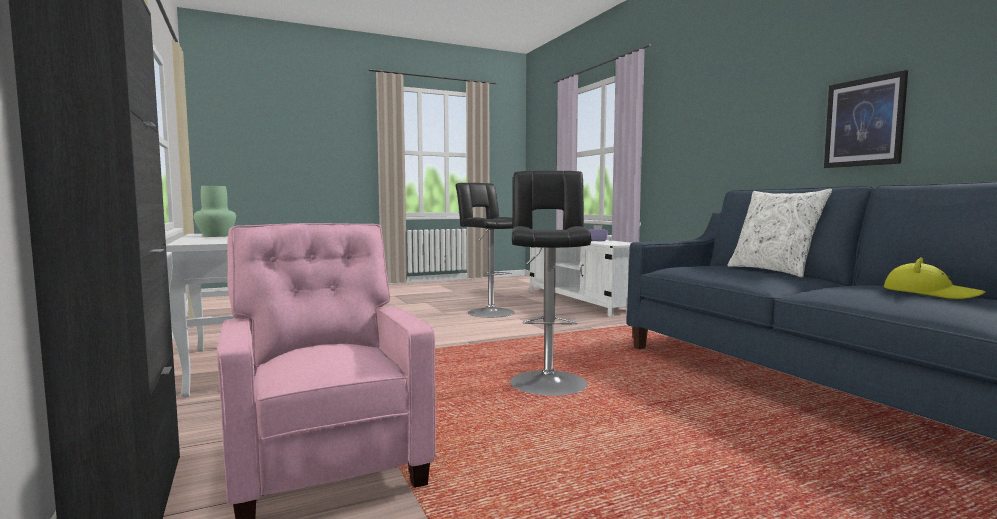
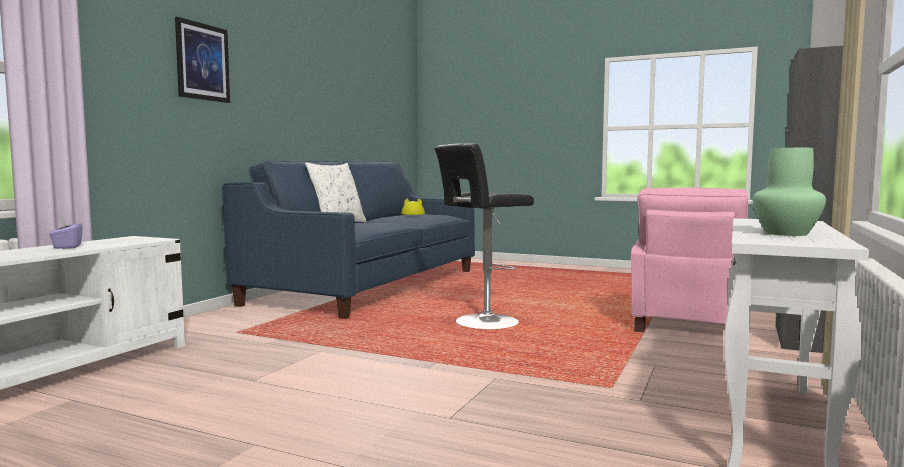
camera: 130 degrees left, 0 degrees up
(489, 312) = (214, 410): black stool -> none
(864, 122) = (293, 114): picture -> picture (202, 62)

